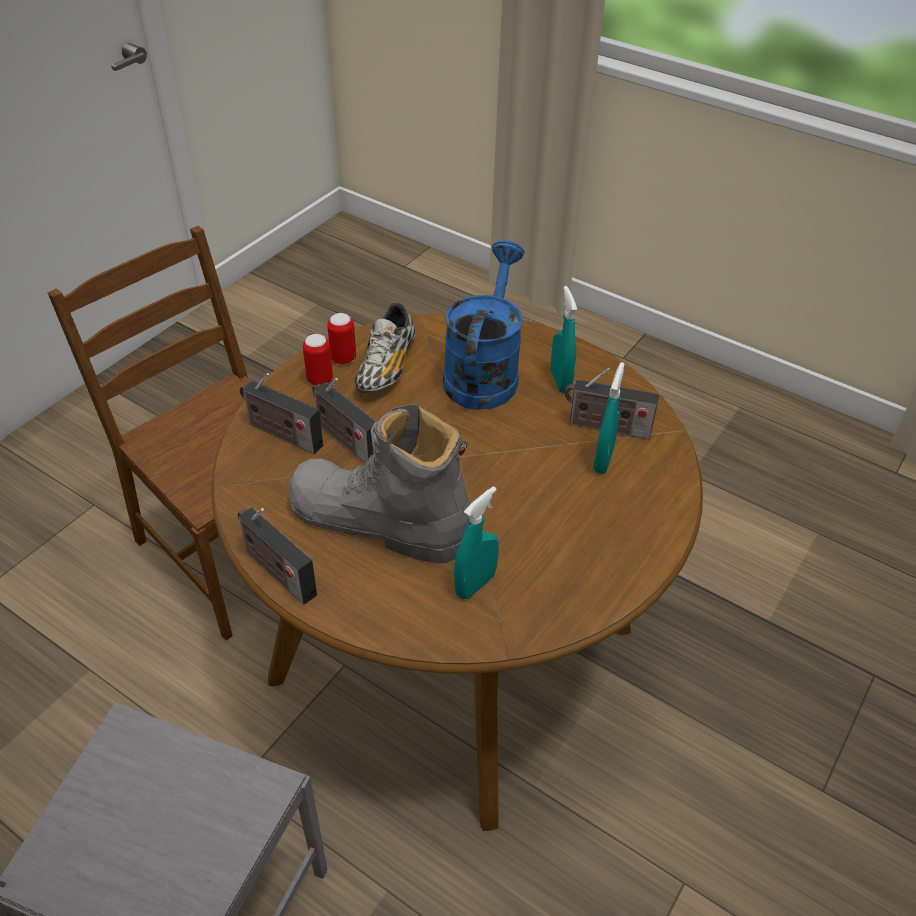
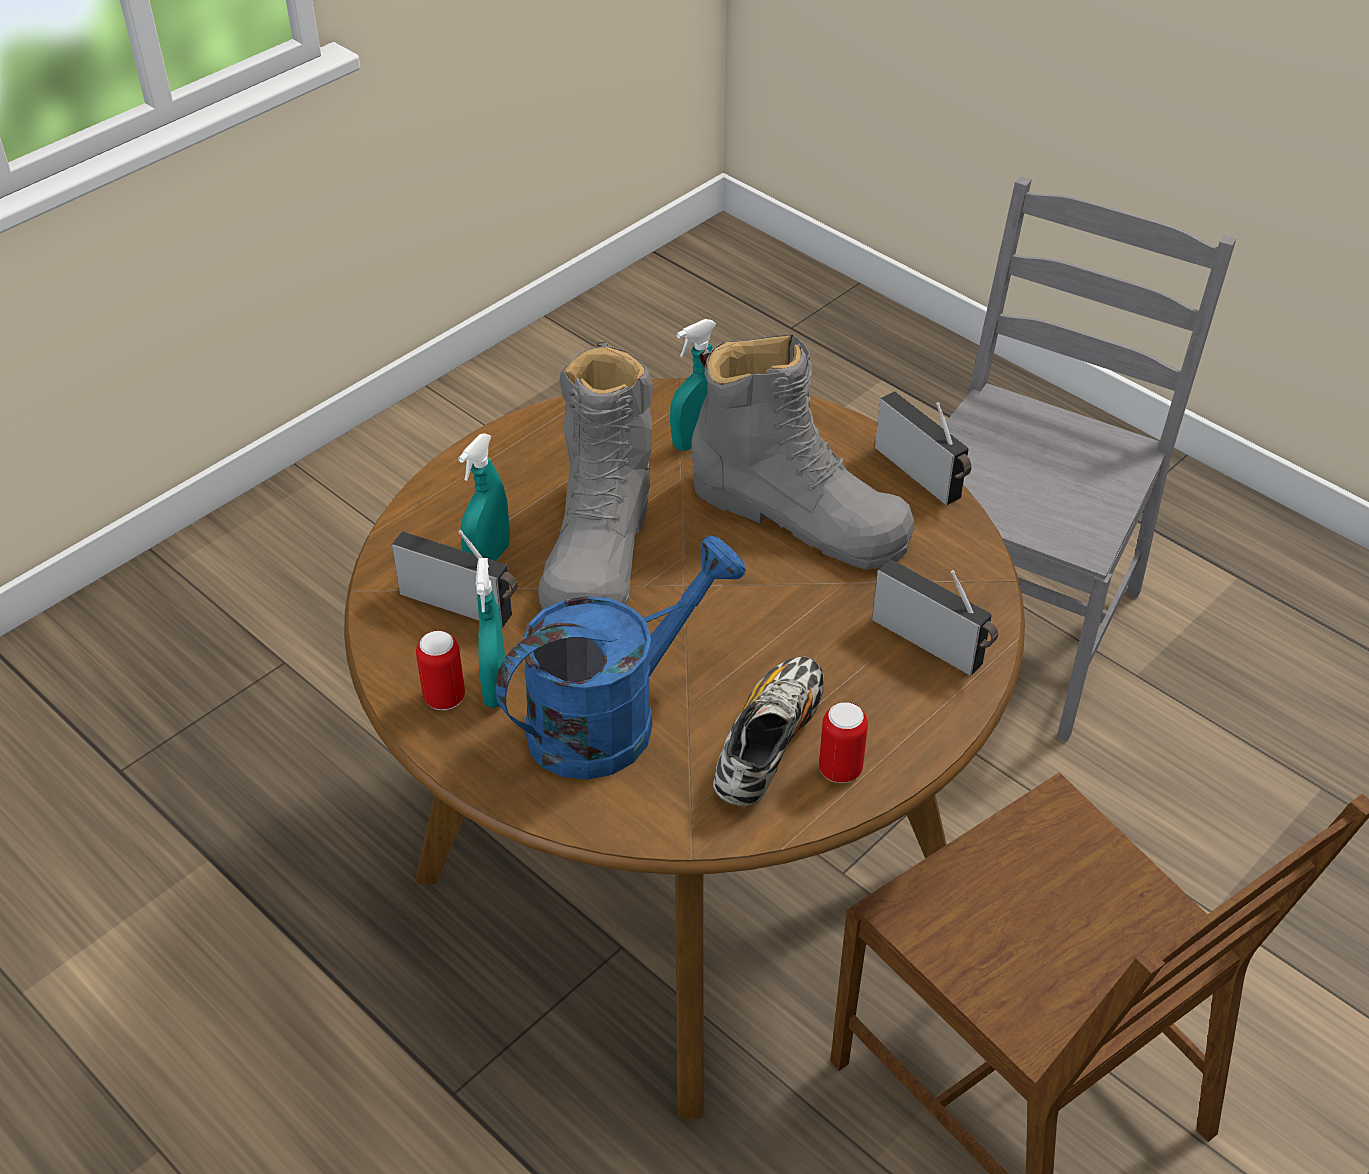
camera: 170 degrees left, 0 degrees up
(320, 380) = (879, 731): can -> can (444, 697)
(345, 440) = (840, 625): radio -> none
(483, 372) = (611, 717): blue watering can -> blue watering can turned 150 degrees counterclockwise
(527, 477) = (599, 548): none -> grey boot

